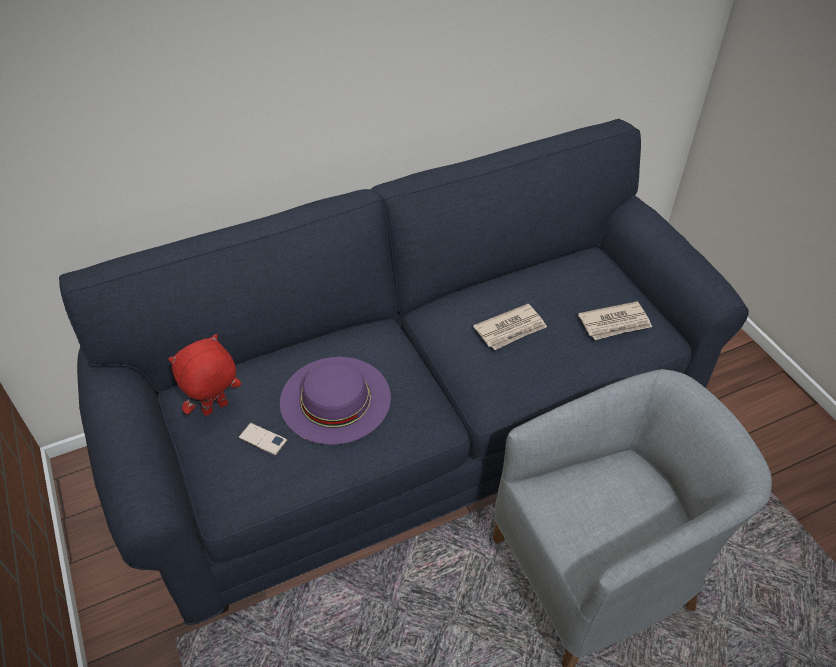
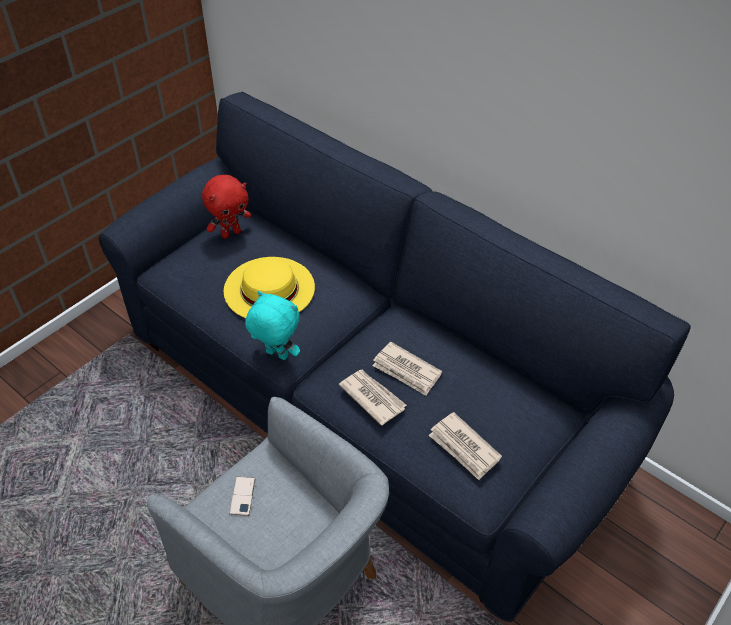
camera: 65 degrees right, 0 degrees up
(215, 409) = (231, 233): red plush toy -> red plush toy turned 120 degrees clockwise
(263, 439) = (215, 265): phone -> phone (242, 496)
(335, 399) = (269, 288): purple hat -> yellow hat
(430, 427) = (276, 355): none -> turquoise plush toy
(531, 364) = (372, 397): none -> newspaper

